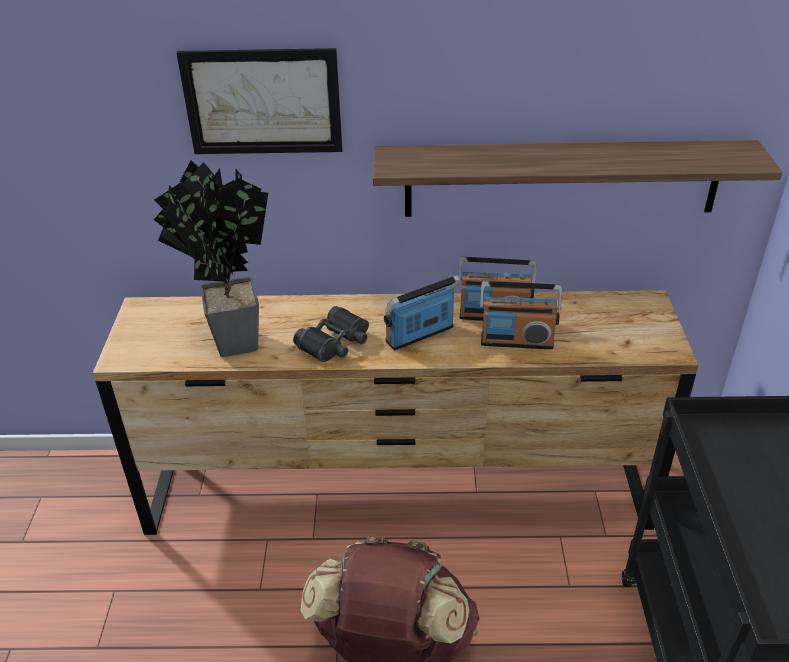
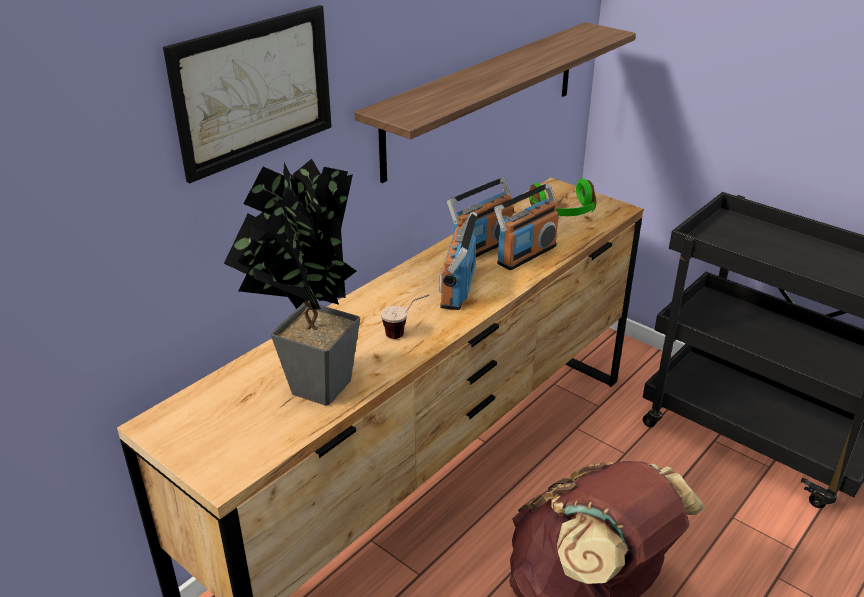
camera: 50 degrees left, 5 degrees down
(335, 343) = (405, 333): black binoculars -> cup
(615, 326) = (564, 212): none -> green headphones

